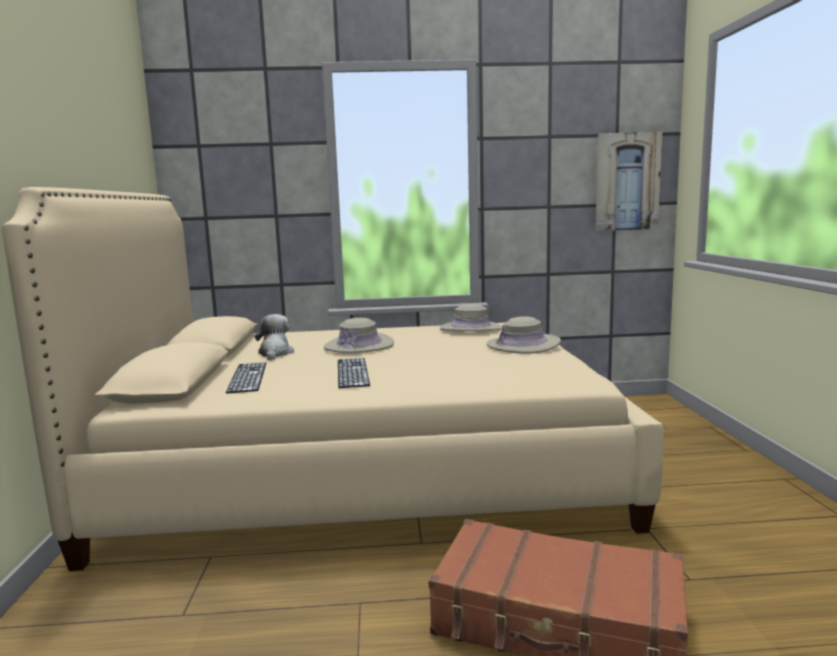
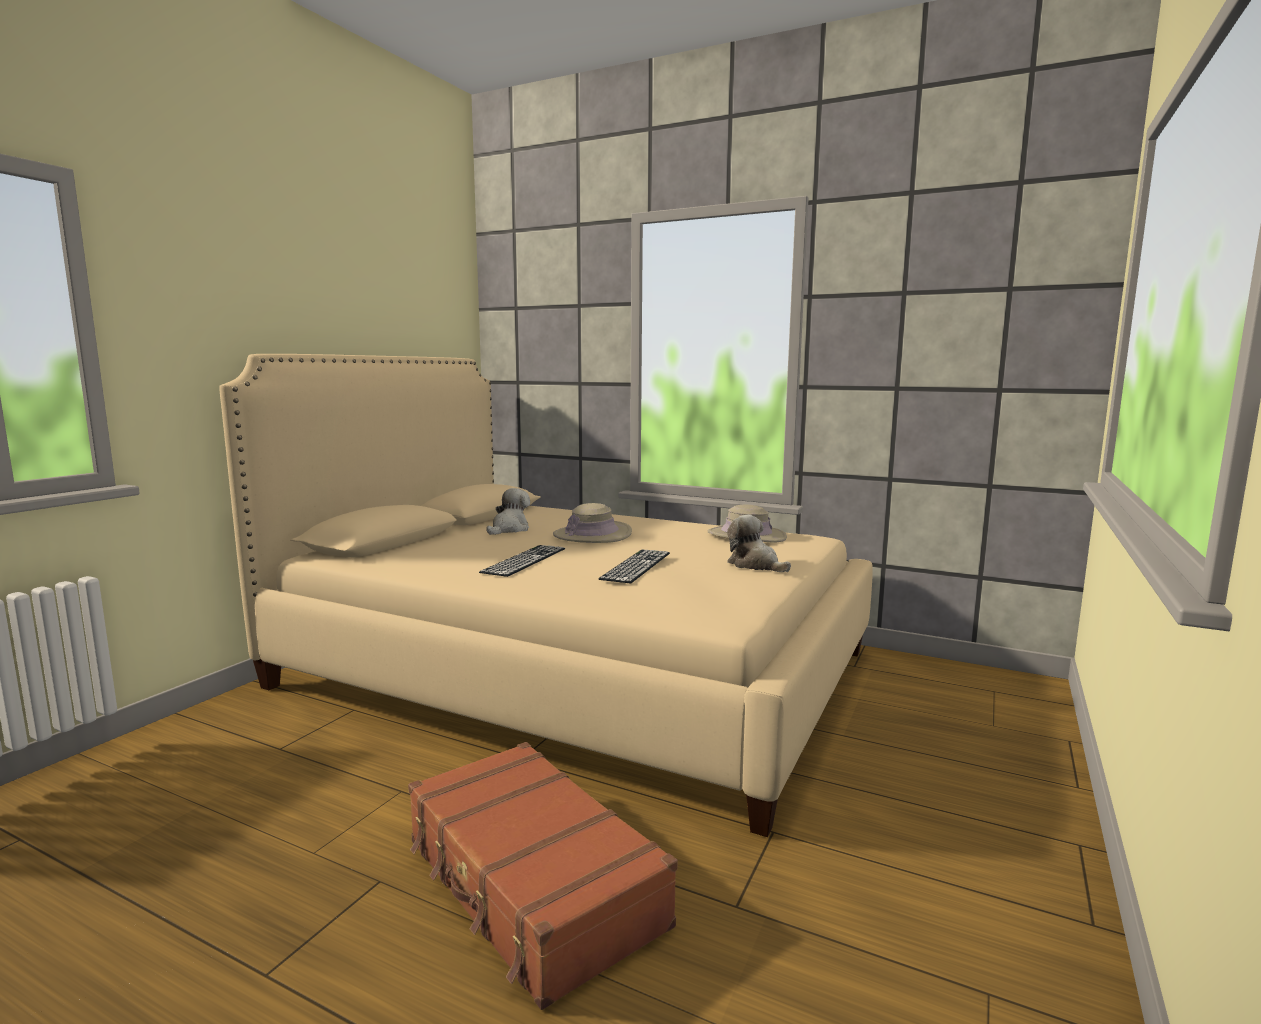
camera: 30 degrees right, 0 degrees up
(247, 377) = (440, 547): keyboard -> keyboard (636, 566)
(523, 345) = (755, 565): beige hat -> plush toy
(627, 182) = (1020, 357): picture -> none

